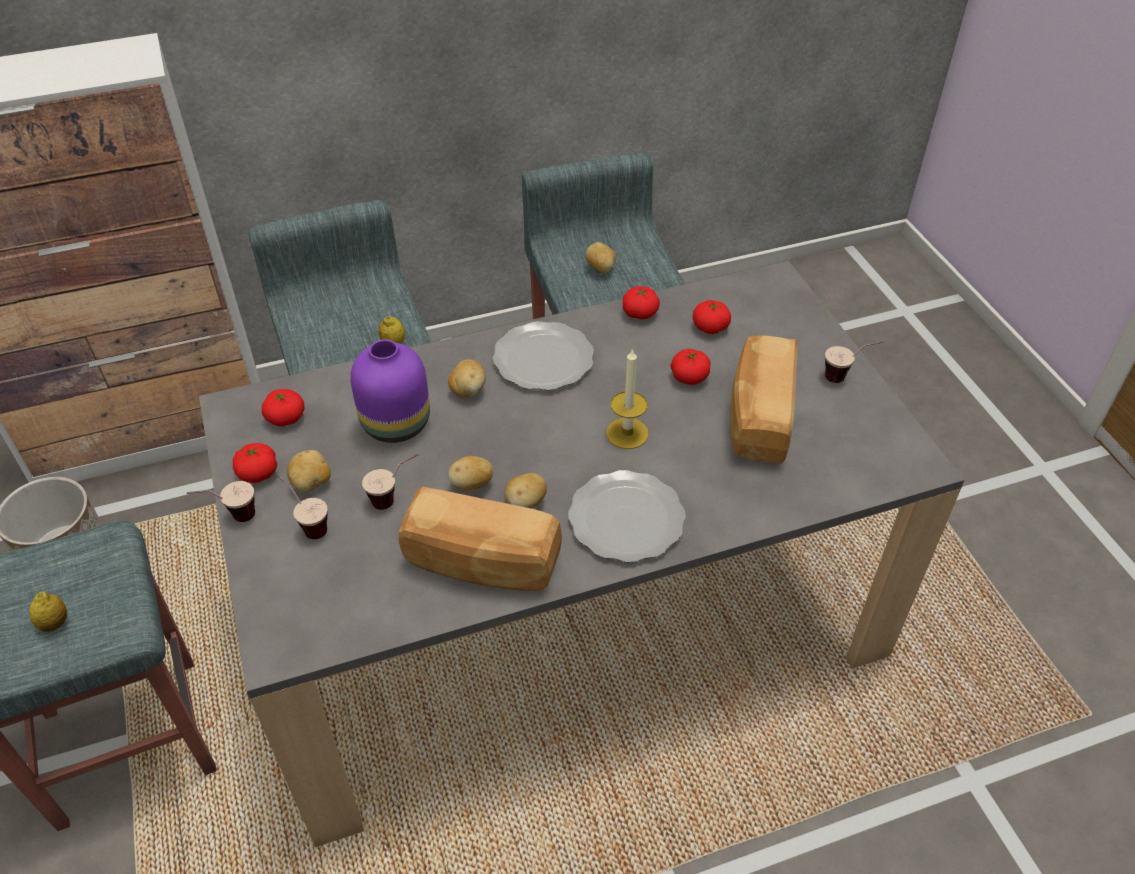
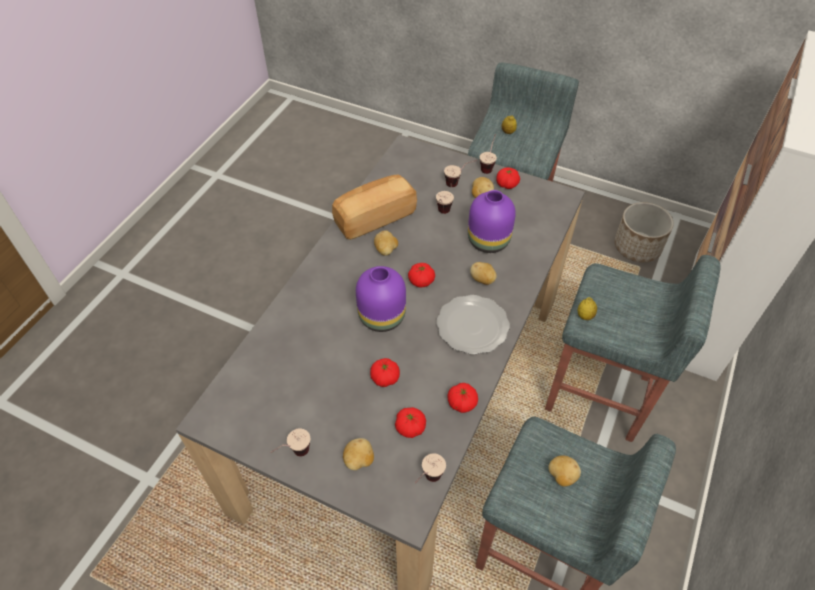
camera: 135 degrees right, 5 degrees up
(286, 418) = (535, 209): tomato -> tomato (421, 281)
(471, 485) = (419, 241): potato -> potato (359, 460)
(624, 519) = (336, 275): plate -> none
(627, 433) = (380, 317): candle -> purple vase
(738, 287) = (427, 482): none -> cup
(758, 417) = (322, 380): bread -> none

